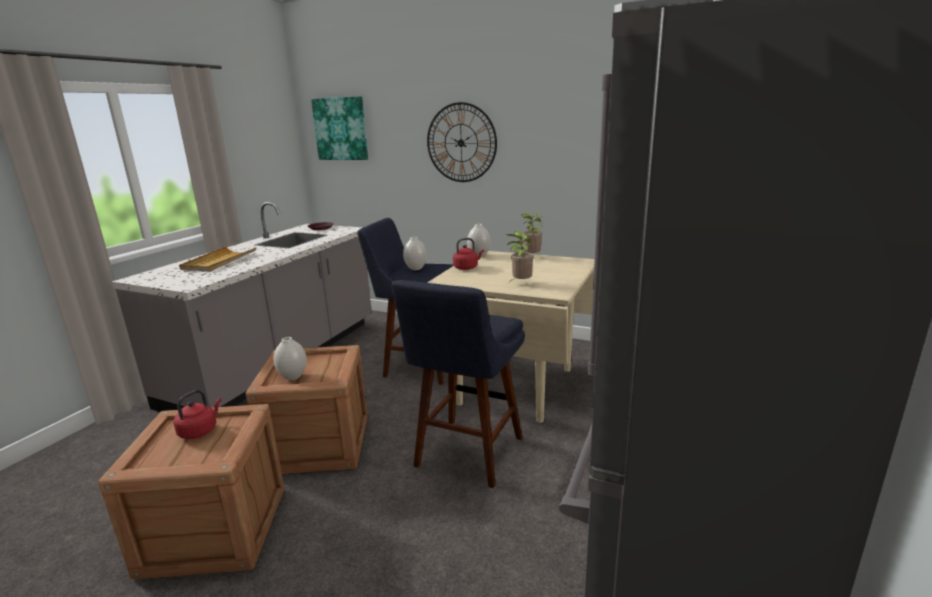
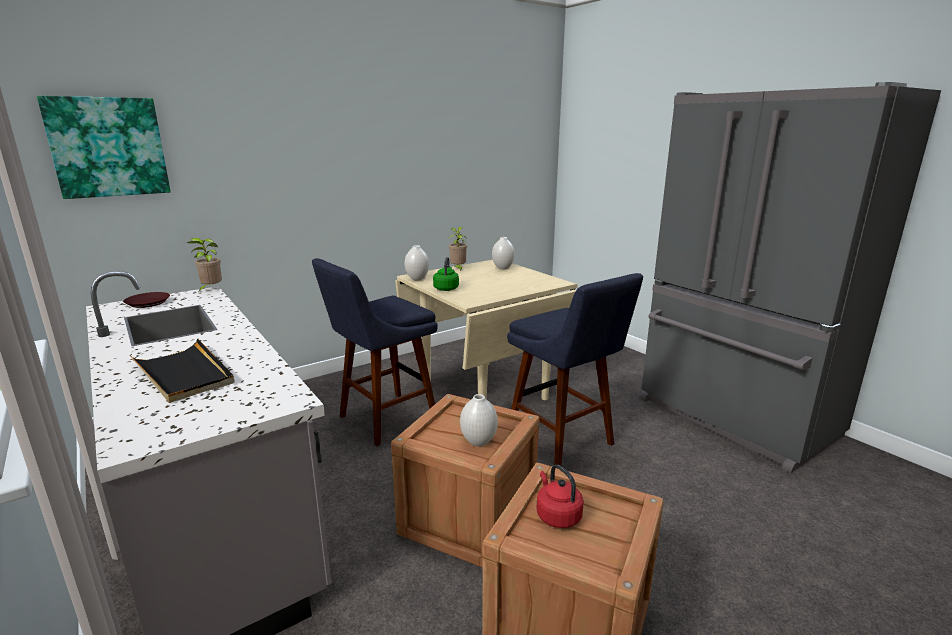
camera: 60 degrees left, 0 degrees up
(219, 261) = (184, 374): beige tray -> black tray
(415, 269) = (382, 307): white vase -> white vase (503, 268)
(461, 143) = (315, 163): wall clock -> none
(467, 268) = (446, 288): red kettle -> green kettle
(520, 283) = (520, 284): potted plant -> potted plant (211, 289)

